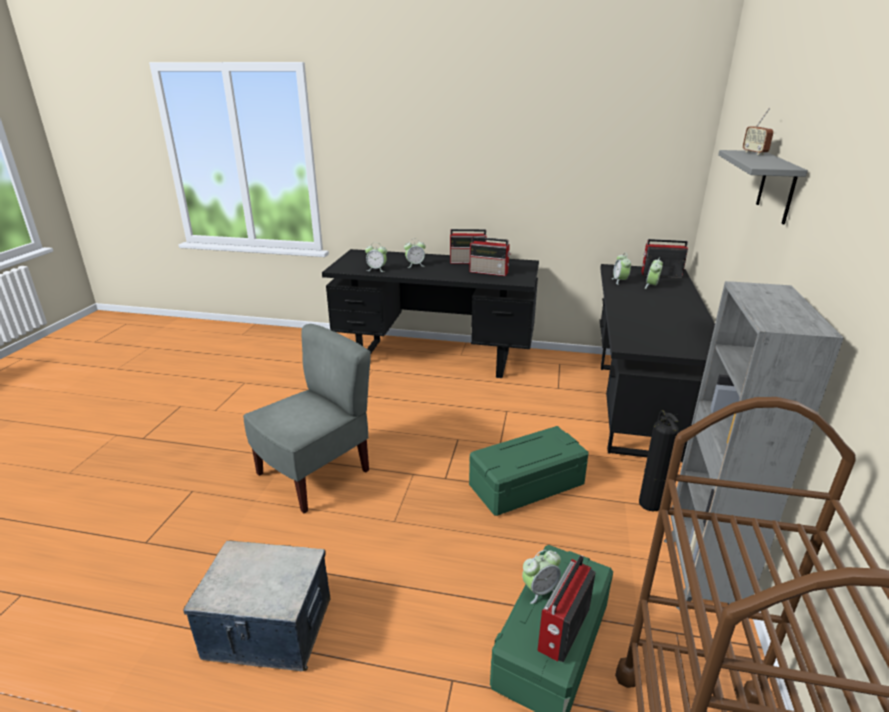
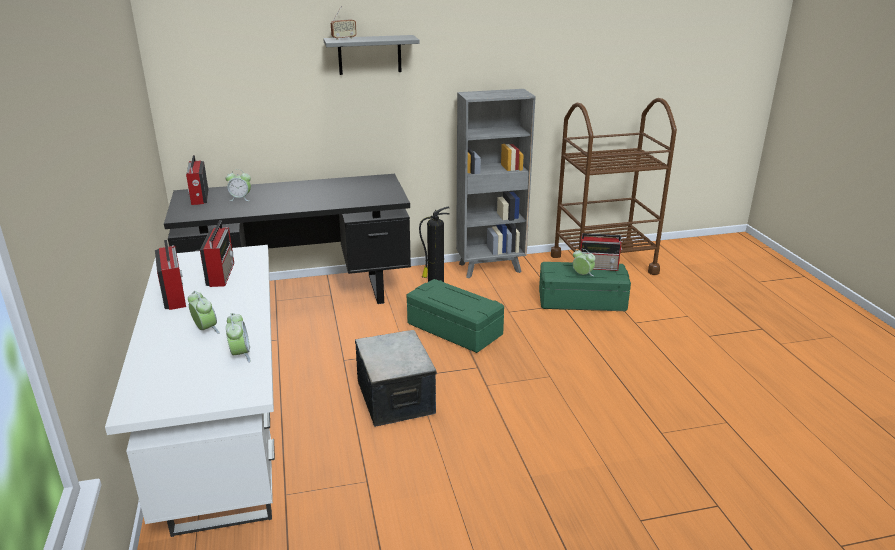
camera: 115 degrees left, 0 degrees up
(268, 629) = (688, 392): storage box -> storage box (396, 398)
(315, 474) = (537, 443): grey chair -> none
(435, 358) = (225, 445): black desk -> white desk
(620, 281) = (230, 211): alarm clock -> none

